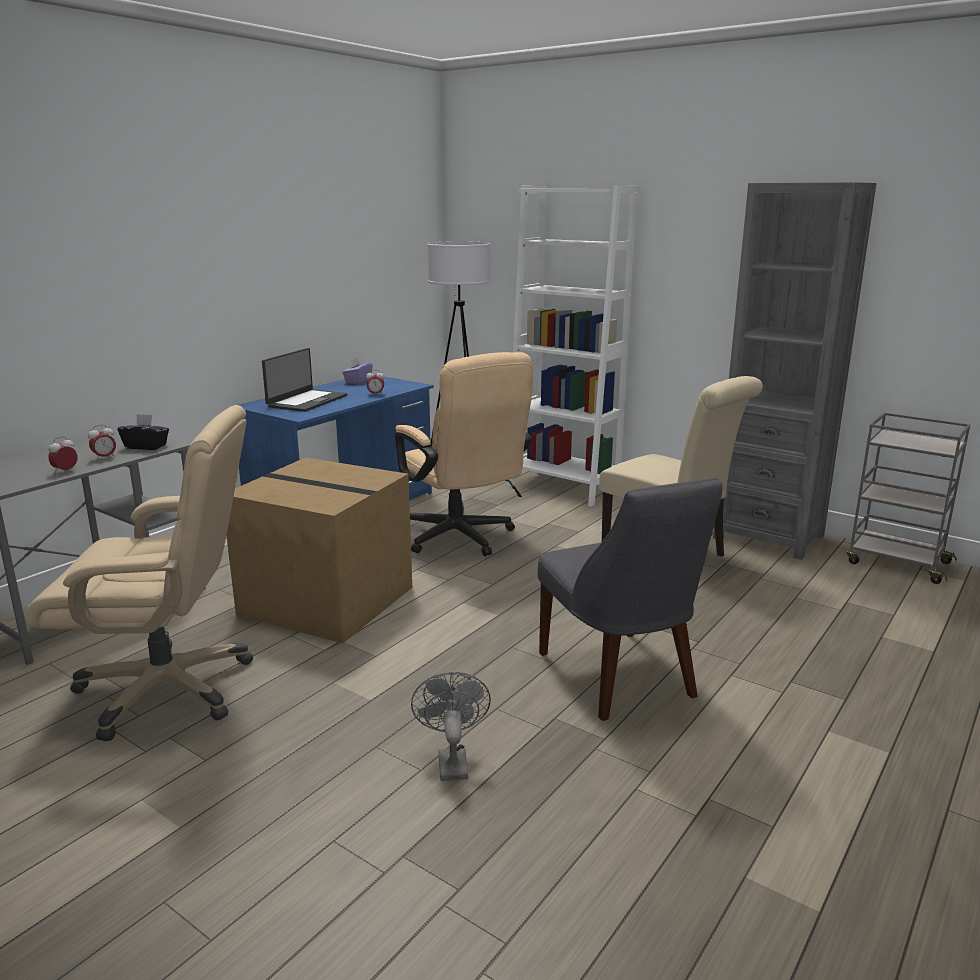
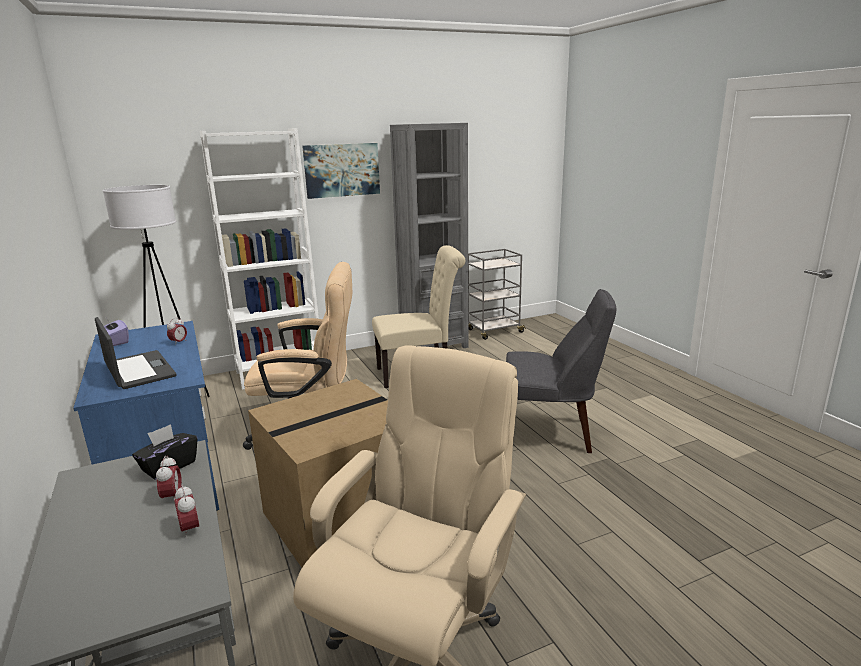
camera: 60 degrees left, 0 degrees up
(451, 761) = (608, 516): grey fan -> none
(698, 246) = (342, 170): none -> picture

